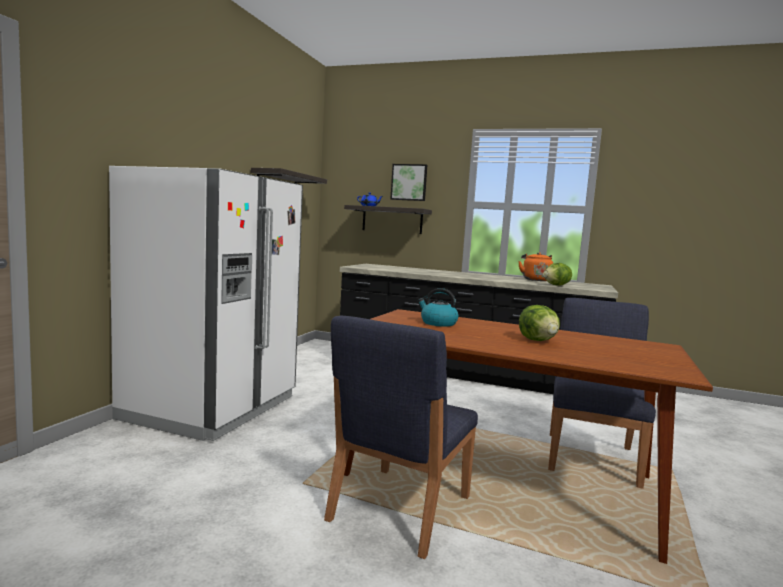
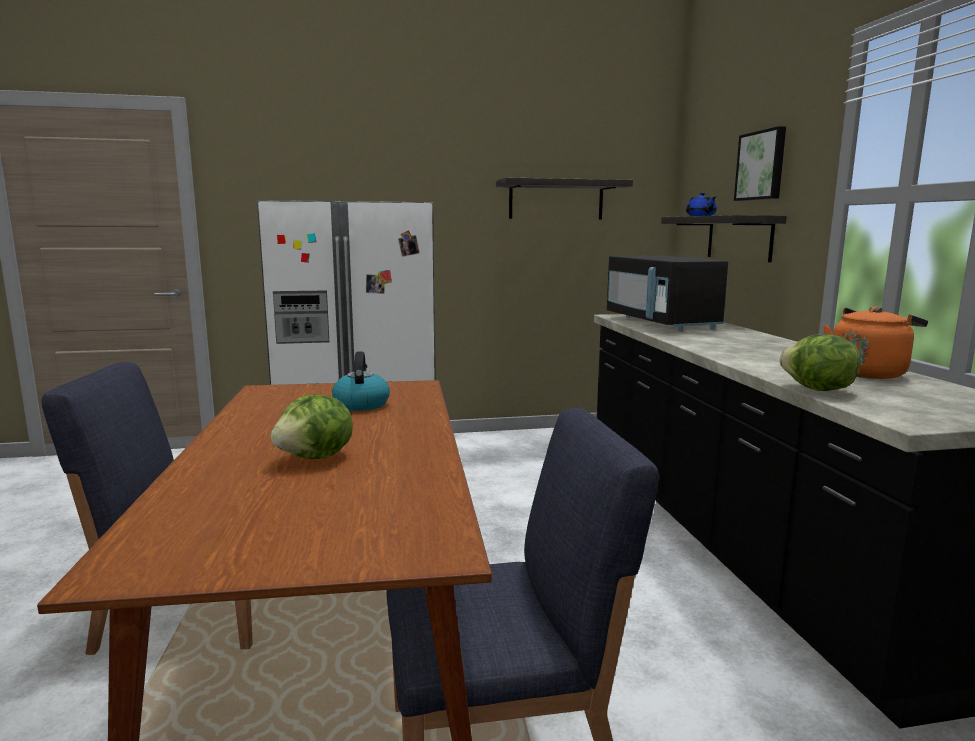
camera: 60 degrees right, 5 degrees up
(390, 268) = (660, 323): none -> black microwave

